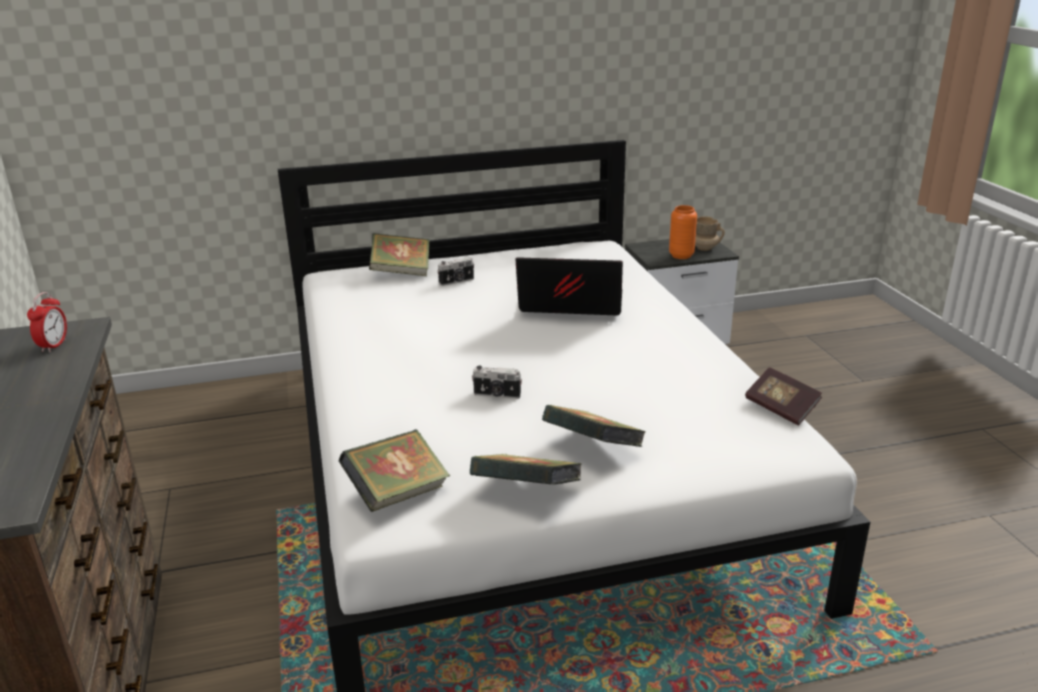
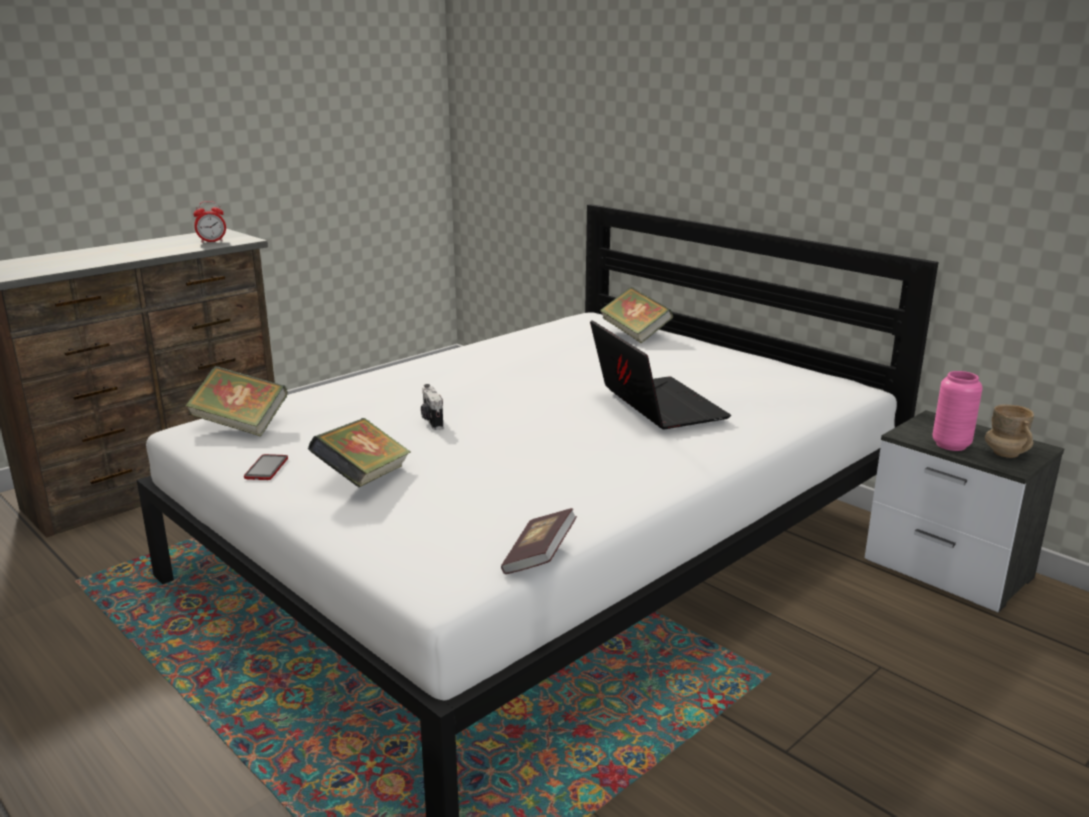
camera: 60 degrees right, 5 degrees down
(457, 282) = (648, 356): camera -> none
(526, 494) = (266, 468): book -> phone
(681, 256) = (951, 445): orange vase -> pink vase

